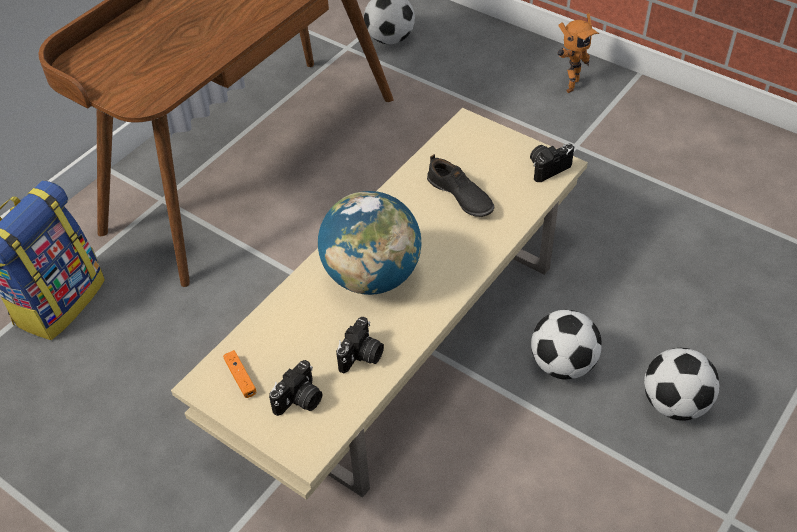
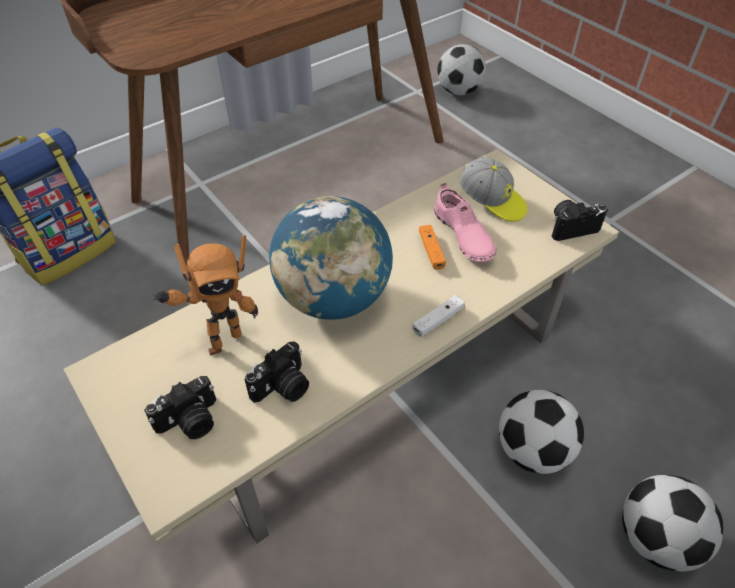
camera: 15 degrees right, 0 degrees up
(240, 377) = (141, 375): orange game controller -> orange game controller (431, 251)
(460, 196) = (463, 235): black shoe -> pink shoe
(464, 273) = (438, 320): none -> white game controller
(474, 159) = (492, 201): none -> cap
(569, 85) = (619, 163): toy robot -> toy robot (222, 340)

